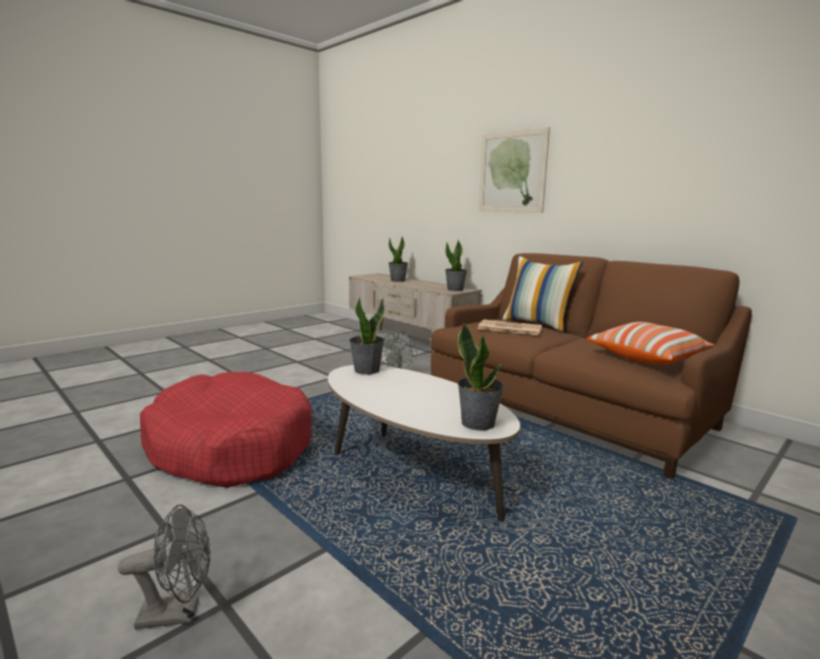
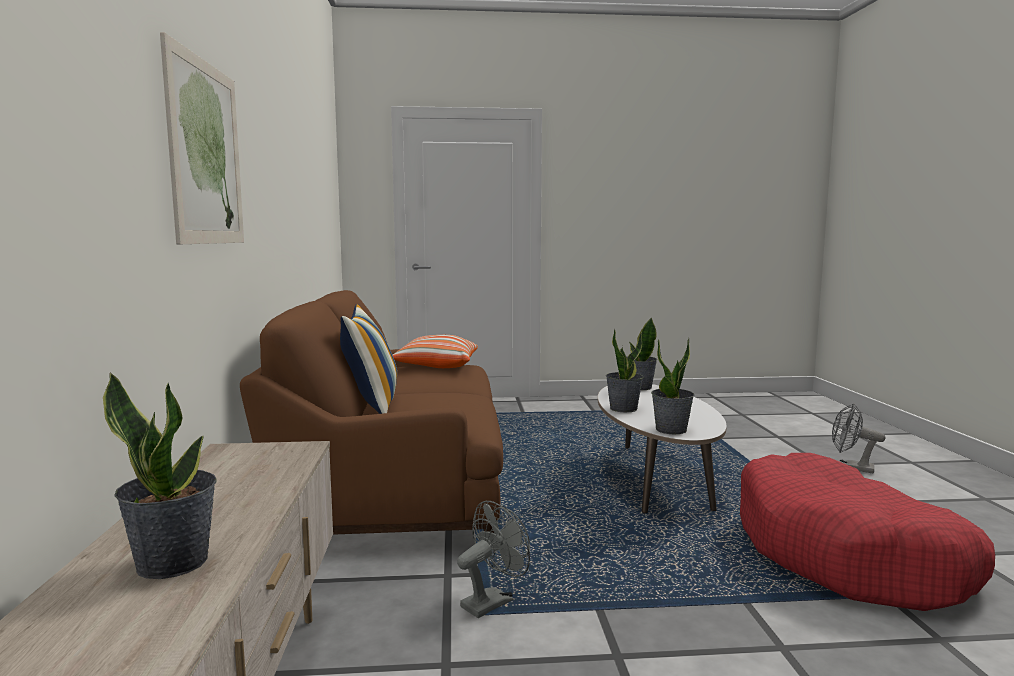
camera: 140 degrees left, 5 degrees down
(455, 289) = (258, 454): potted plant -> potted plant (623, 408)
(509, 328) = (442, 400): newspaper -> none

